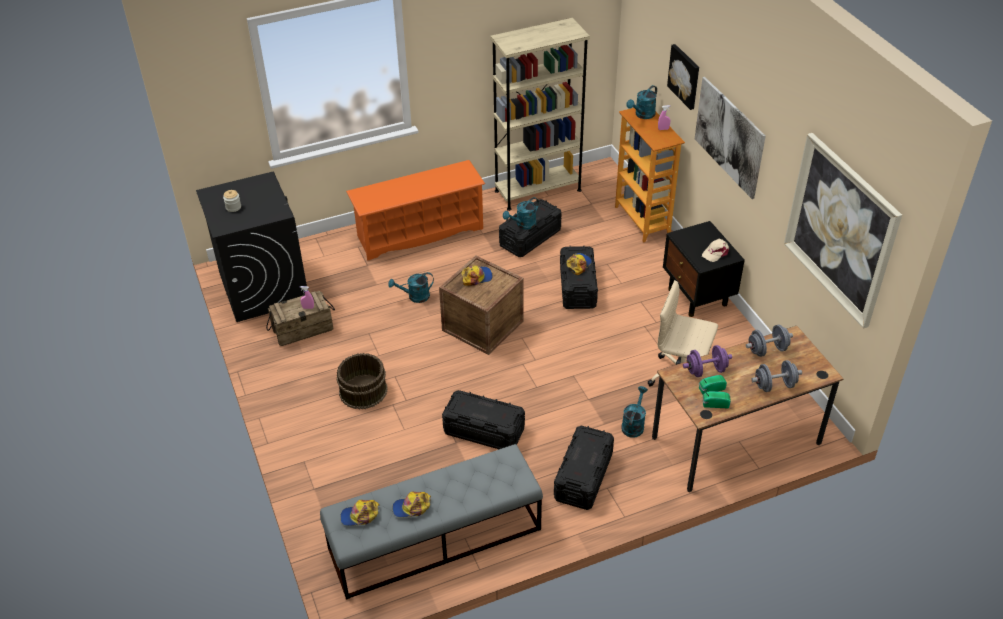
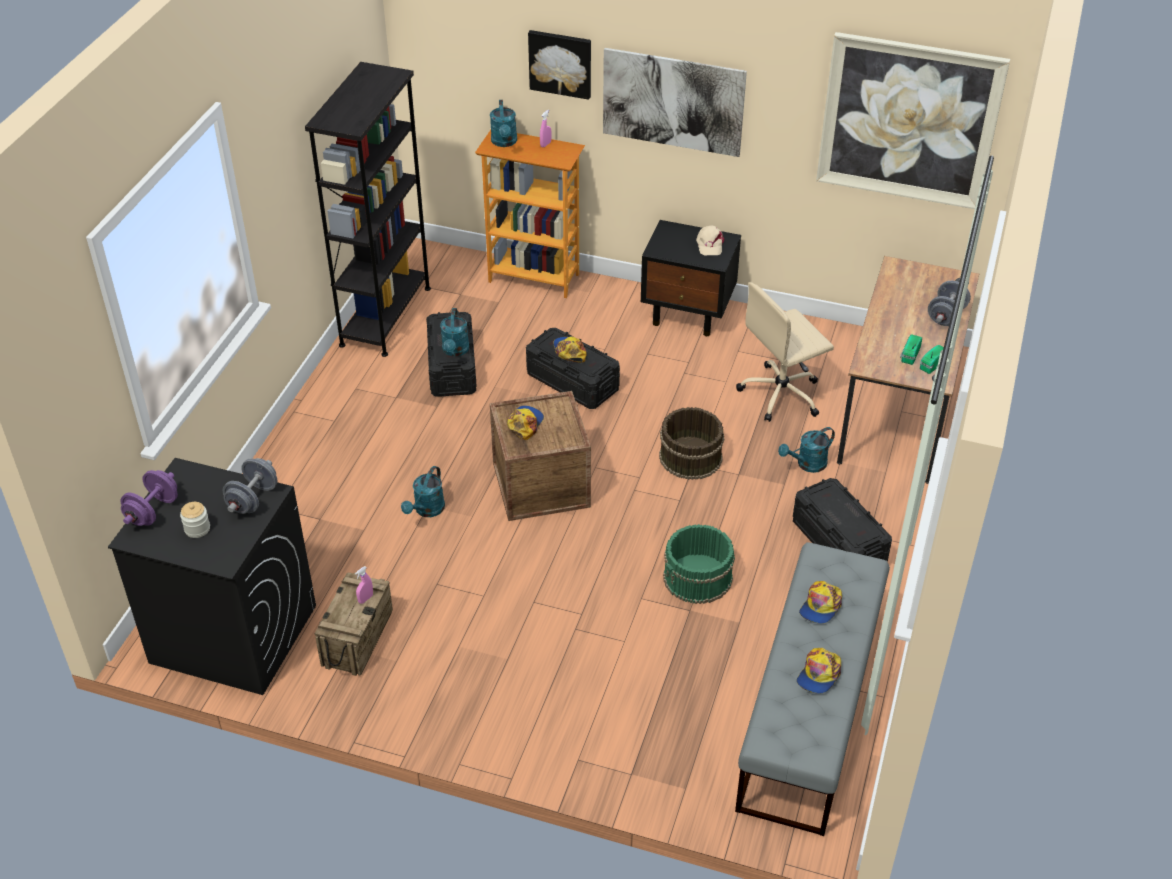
camera: 50 degrees left, 0 degrees up
(360, 516) = (789, 725): cap -> cap (820, 606)
(362, 390) = (524, 642): brown bucket -> brown bucket (689, 457)
(419, 232) = (325, 444): orange shoe rack -> none
(484, 431) = (698, 578): black storage box -> green bucket
(538, 190) = (385, 316): beige bookcase -> black bookcase
(633, 424) = (807, 464): turquoise watering can -> turquoise watering can turned 90 degrees counterclockwise
(706, 370) = (882, 343): purple dumbbell -> purple dumbbell (153, 511)
(767, 350) = (896, 291): grey dumbbell -> grey dumbbell (253, 499)

